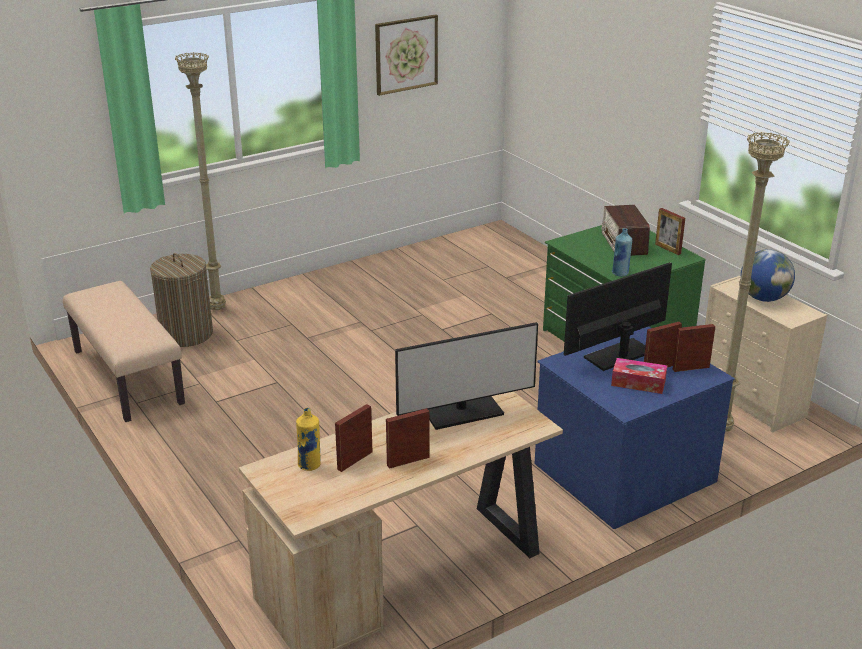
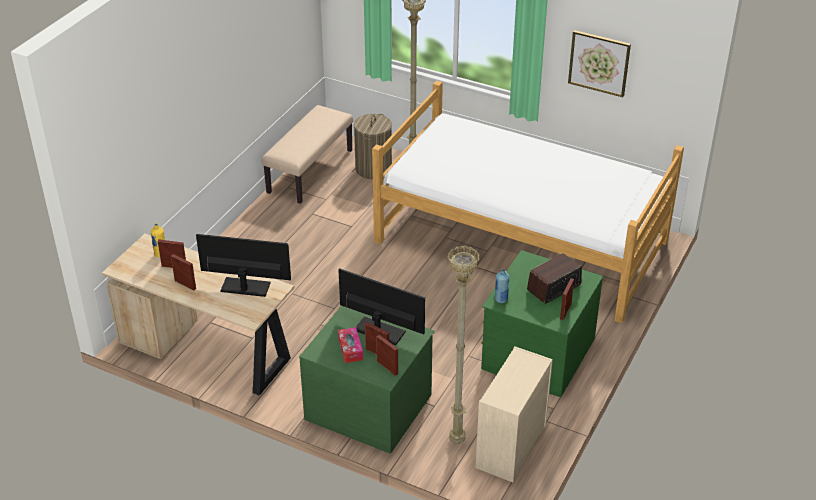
camera: 60 degrees right, 10 degrees up
(429, 292) = (521, 242): none -> bed
(463, 413) = (245, 287): monitor -> monitor turned 150 degrees clockwise
(622, 471) = (369, 405): blue dresser -> green dresser
(763, 298) = (517, 377): globe -> none

